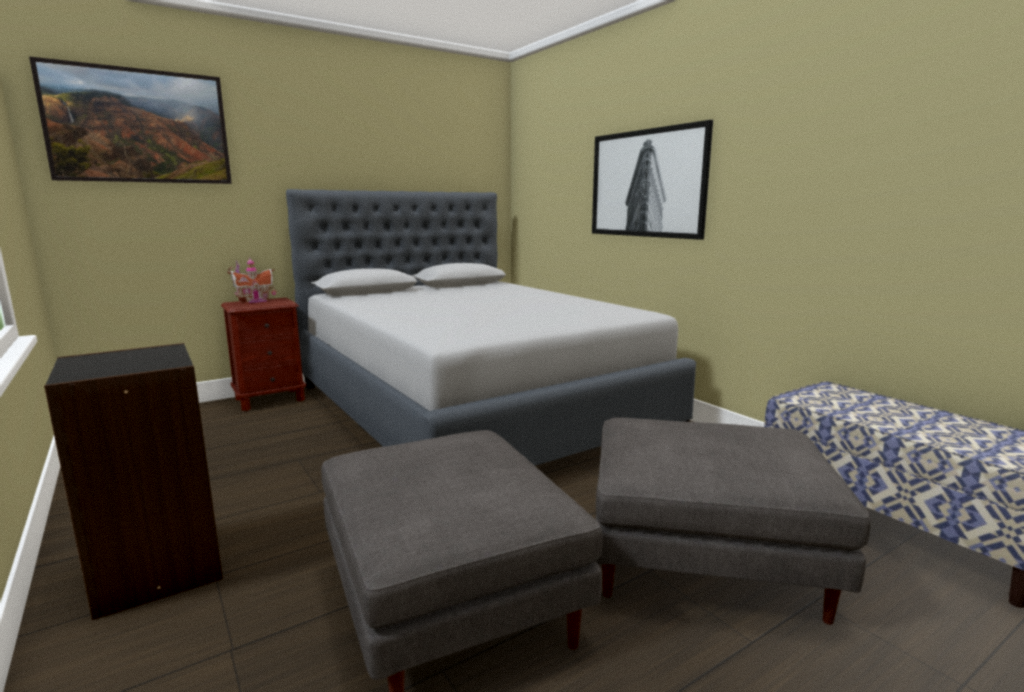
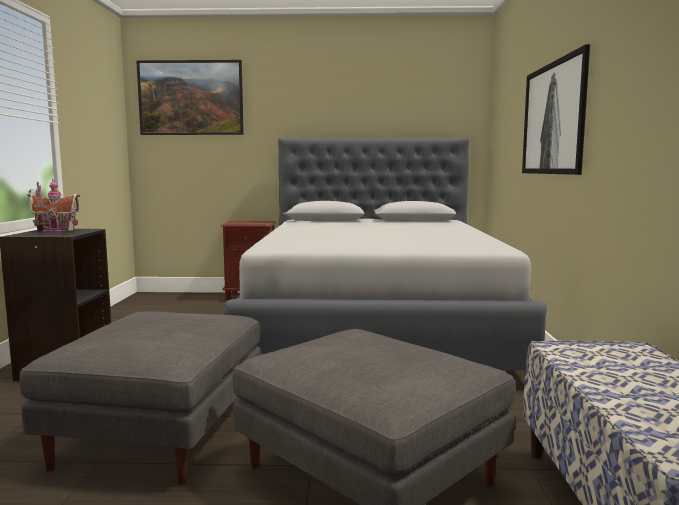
camera: 35 degrees right, 5 degrees down
(255, 301) = (249, 221): toy house -> toy house (55, 231)

